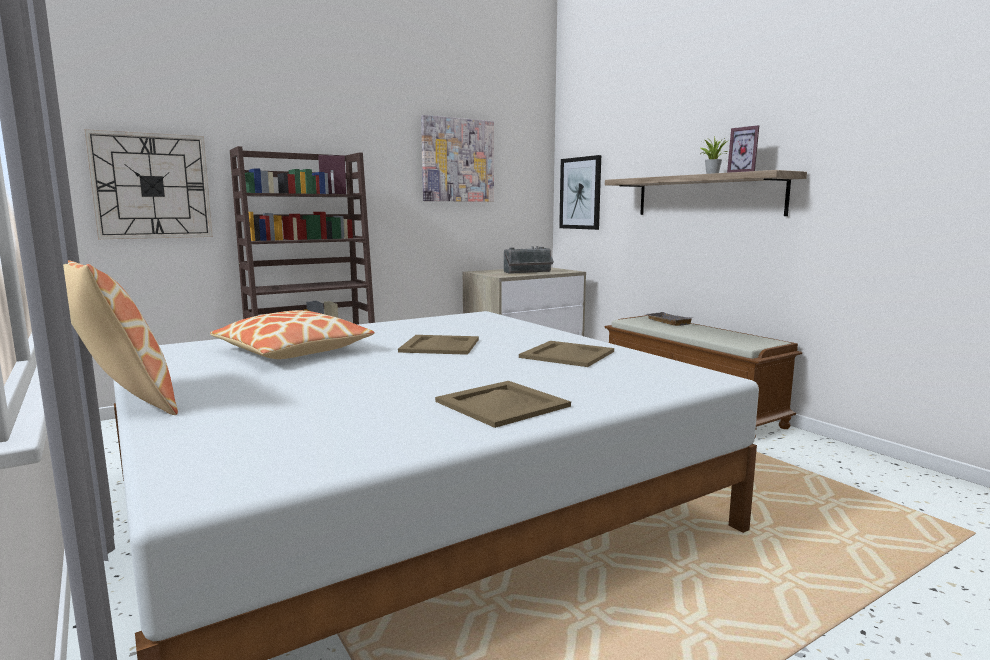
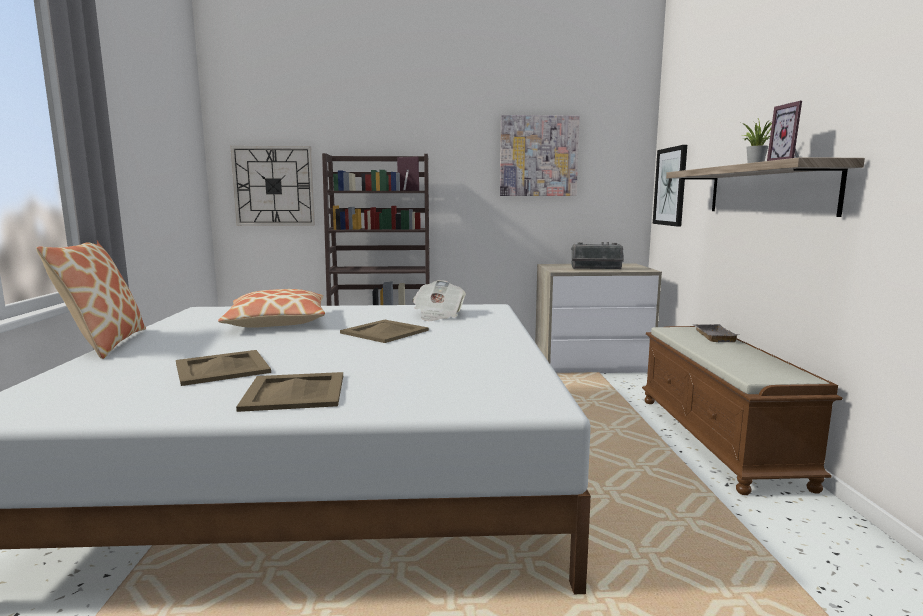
camera: 30 degrees right, 0 degrees up
(451, 326) = (438, 315): none -> newspaper
(567, 354) = (465, 356): beige tray -> beige tray (223, 367)

